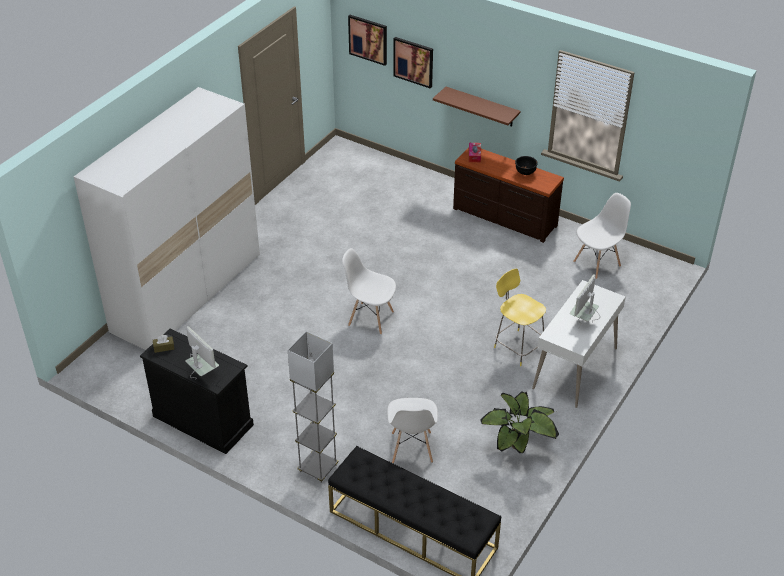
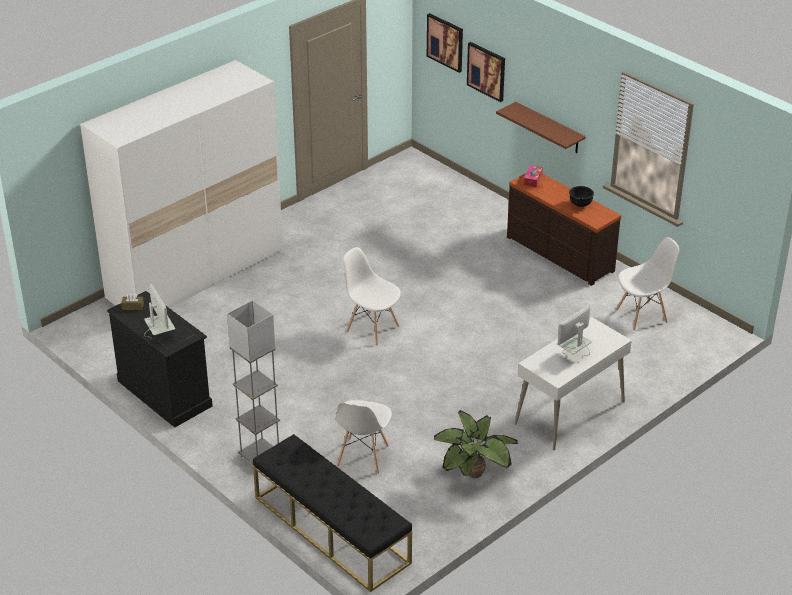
camera: 15 degrees right, 5 degrees down
(518, 347) = (517, 382): yellow stool -> none

